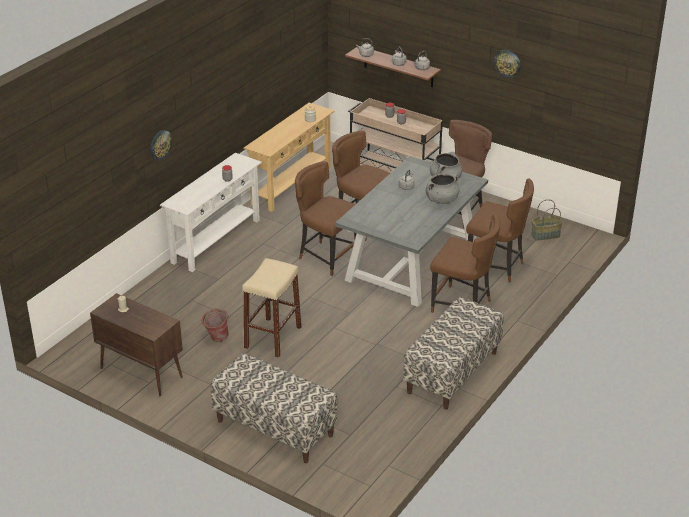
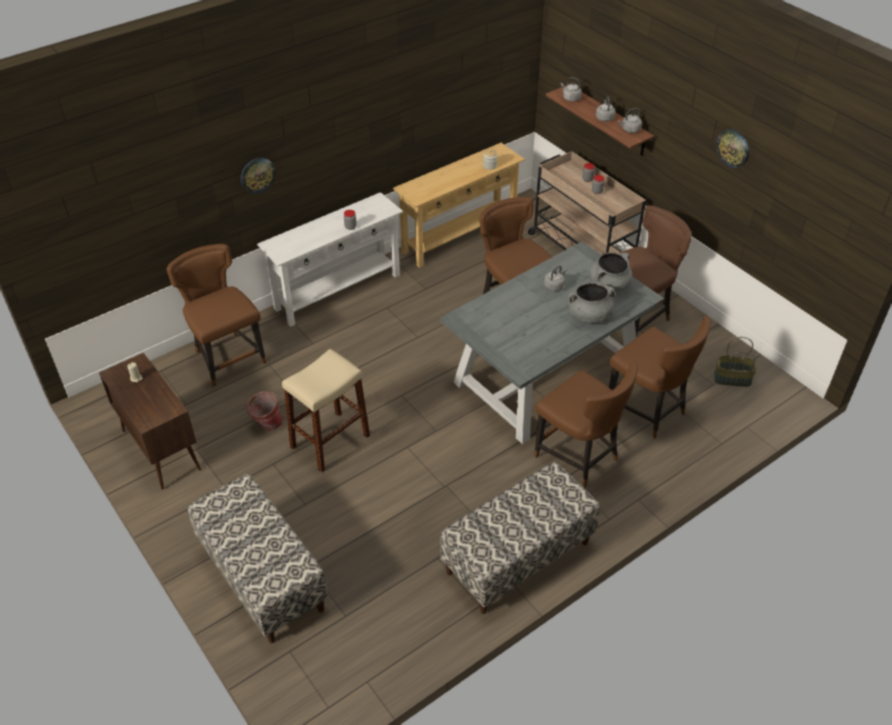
camera: 20 degrees right, 10 degrees up
(326, 257) = (449, 344): brown chair -> brown chair (227, 358)

